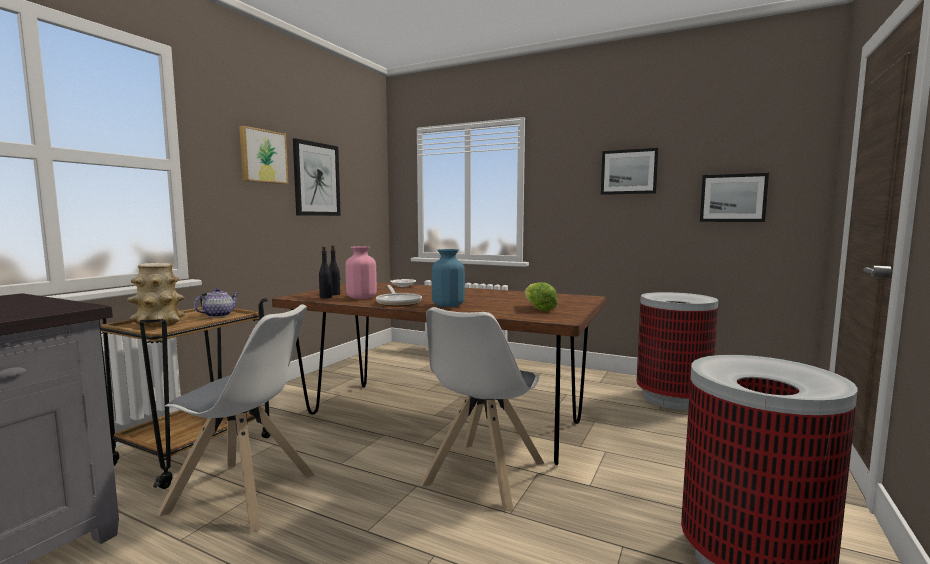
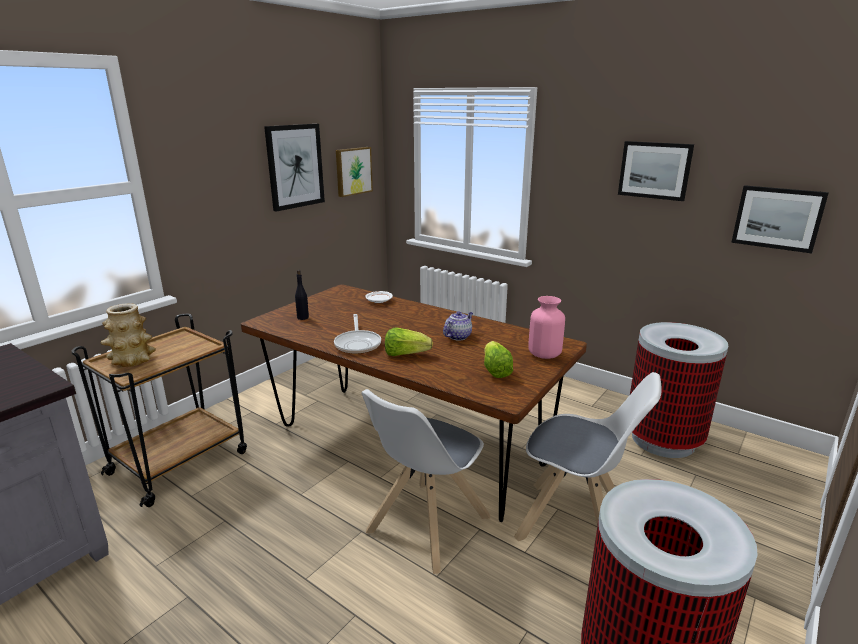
camera: 10 degrees right, 15 degrees up
(219, 315) = (188, 346): teapot -> teapot (458, 336)
(245, 494) = (213, 522): chair -> chair (575, 524)
(262, 156) = (231, 154): picture -> picture (353, 171)
(326, 297) = (292, 325): black bottle -> none
(361, 297) = (326, 328): pink vase -> pink vase (544, 354)
(448, 305) = (405, 354): blue vase -> lettuce

